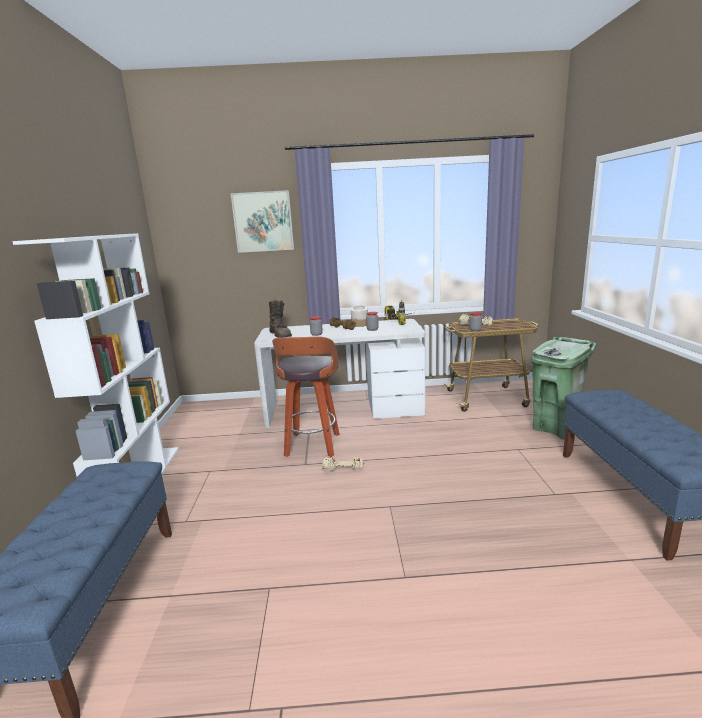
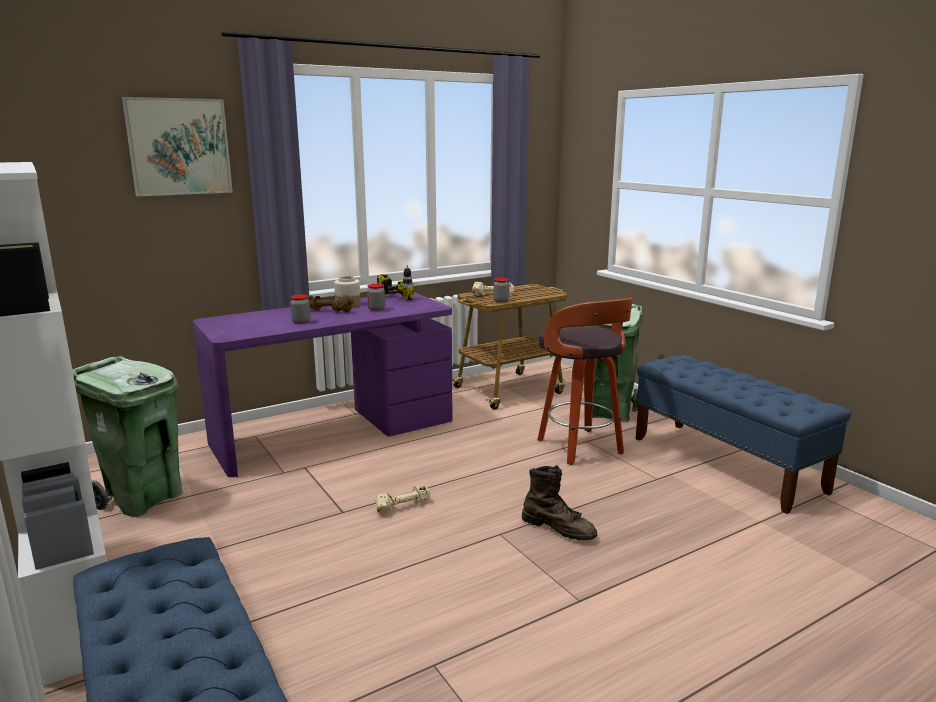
camera: 30 degrees left, 0 degrees up
(214, 431) = (142, 498): none -> green trash can
(280, 335) = (243, 328): brown boot -> brown boot (559, 528)
(312, 446) = (331, 487): stool -> stool (581, 448)
(344, 409) = (334, 432): white desk -> purple desk

